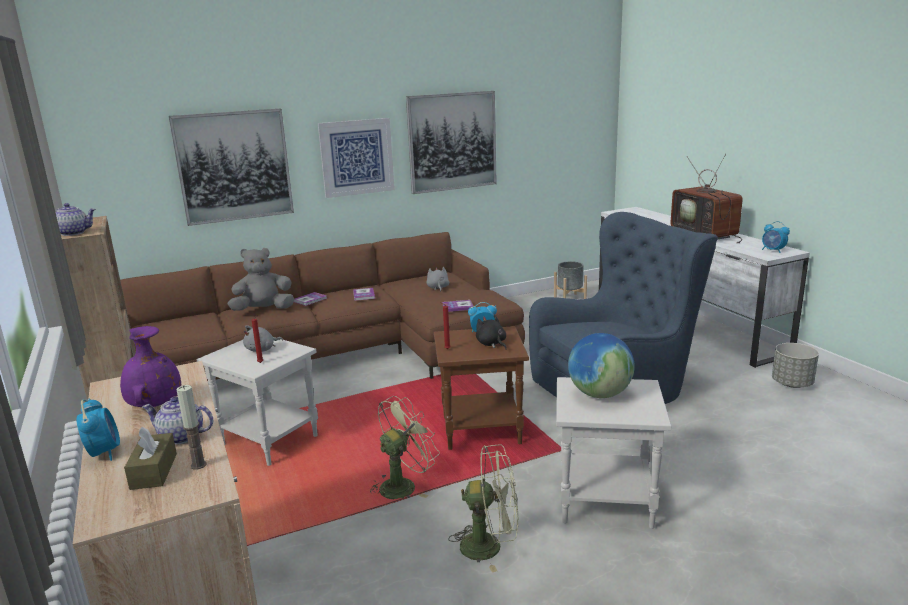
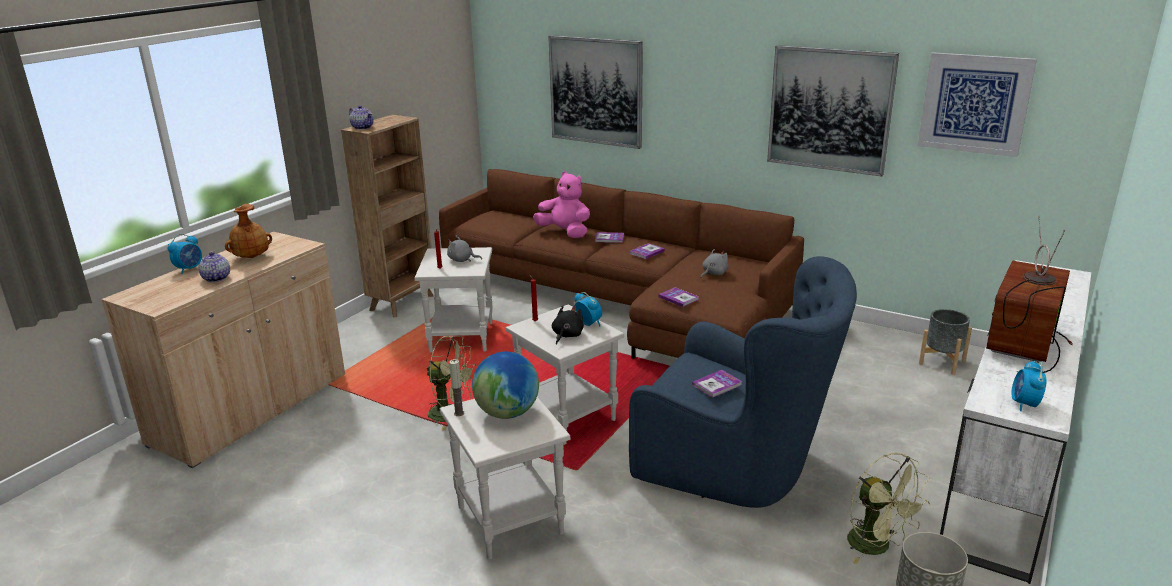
camera: 55 degrees right, 5 degrees up
(154, 406) = (251, 257): purple vase -> brown vase
(154, 471) = (174, 287): brown tissue box -> none
(198, 465) = (185, 294): candle -> candle (459, 413)
(263, 310) = (565, 232): grey plush toy -> pink plush toy
(356, 157) = (711, 105): picture -> picture (974, 104)
(480, 432) = (565, 417): brown side table -> white side table
(490, 546) = (403, 482): green fan -> green fan (877, 547)
(608, 328) = (717, 385): none -> book

